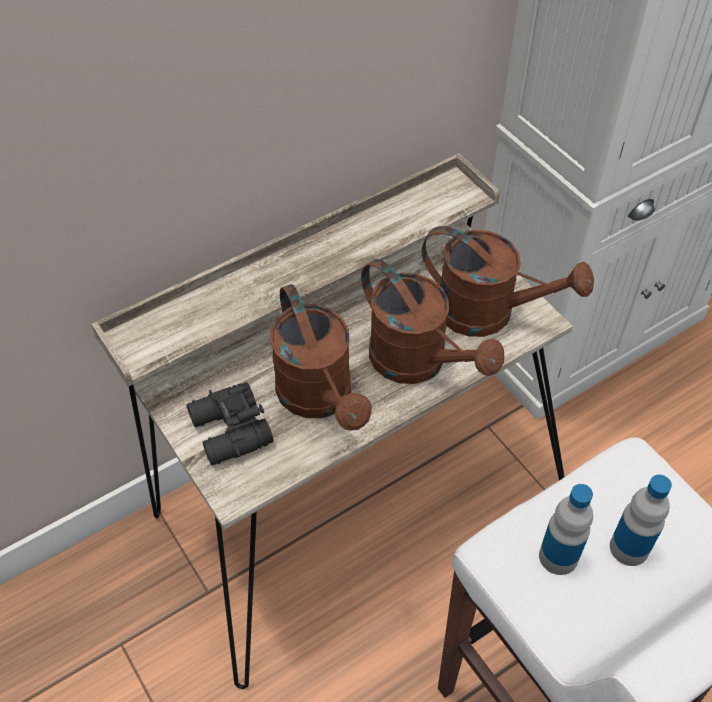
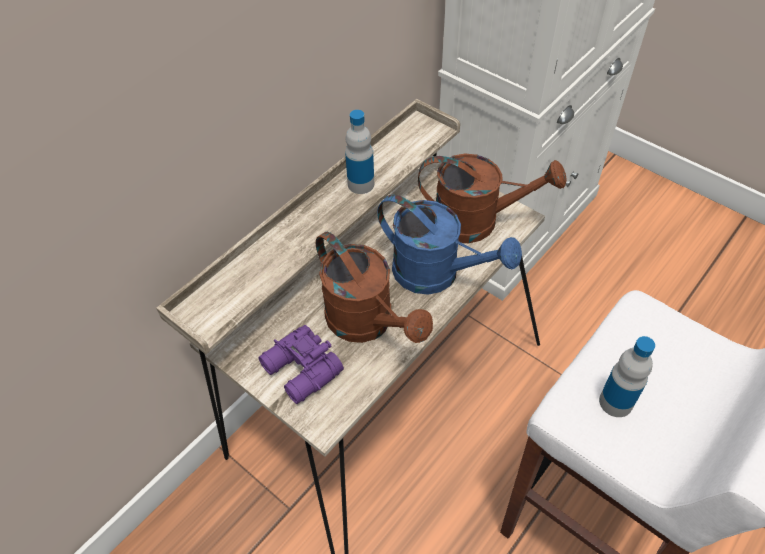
camera: 15 degrees left, 0 degrees up
(229, 432) = (301, 371): black binoculars -> purple binoculars
(418, 363) = (437, 274): brown watering can -> blue watering can
(629, 548) = (666, 379): bottle -> bottle (361, 184)

